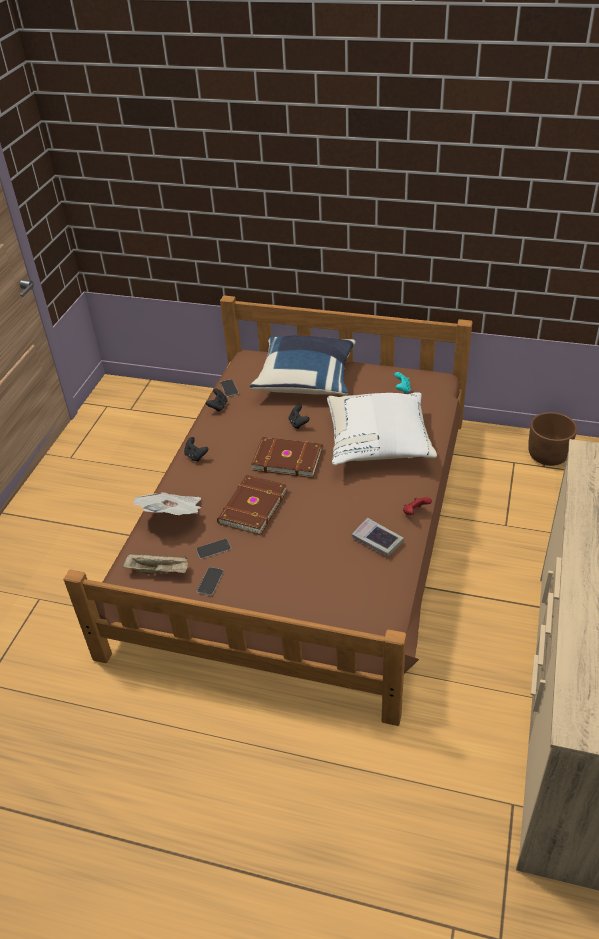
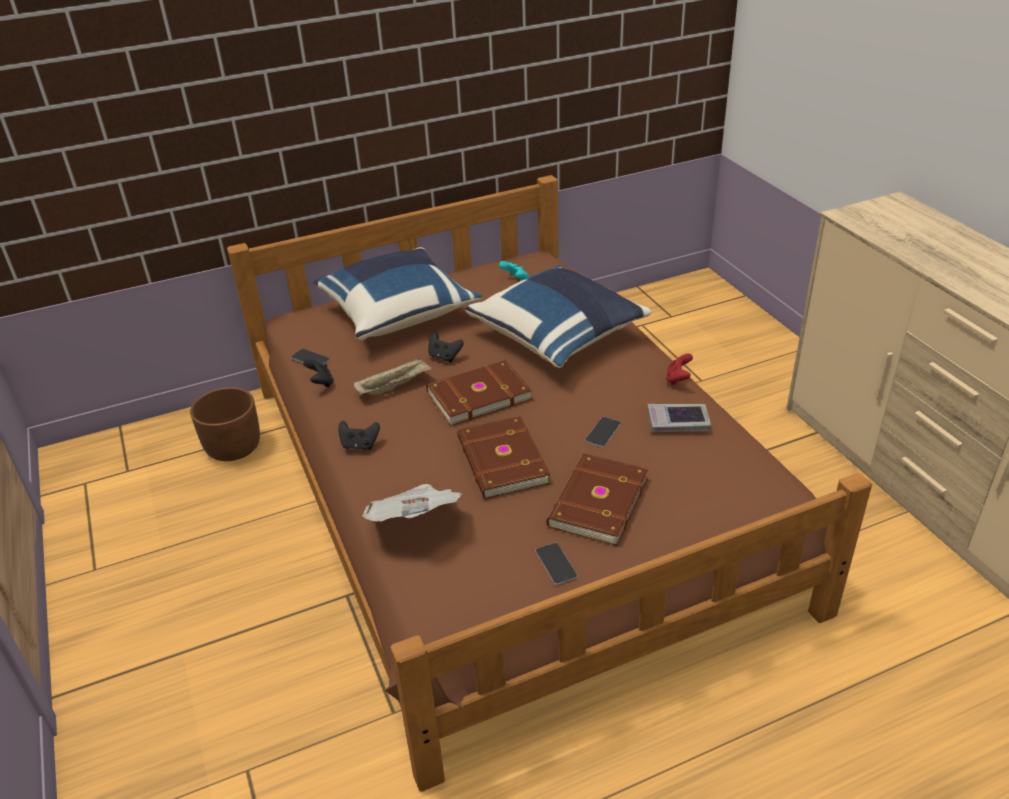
camera: 40 degrees left, 5 degrees down
(159, 571) = (476, 591): beige tray -> beige tray (394, 387)
(213, 549) = (513, 528): phone -> phone (603, 432)
(270, 560) = (596, 502): none -> brown book
(379, 444) = (559, 336): white pillow -> blue pillow
(548, 455) = (664, 306): brown planter -> brown planter (234, 447)

